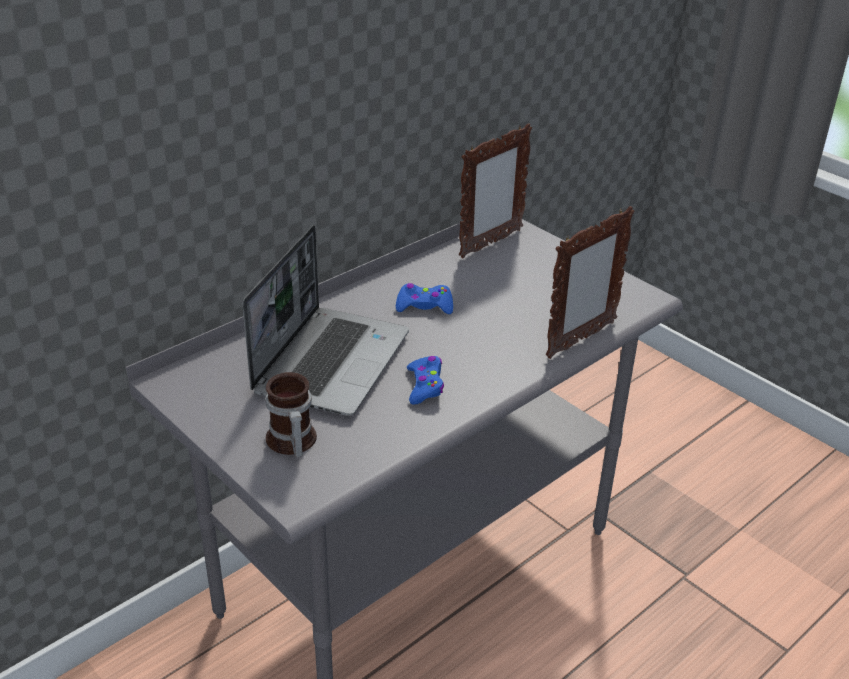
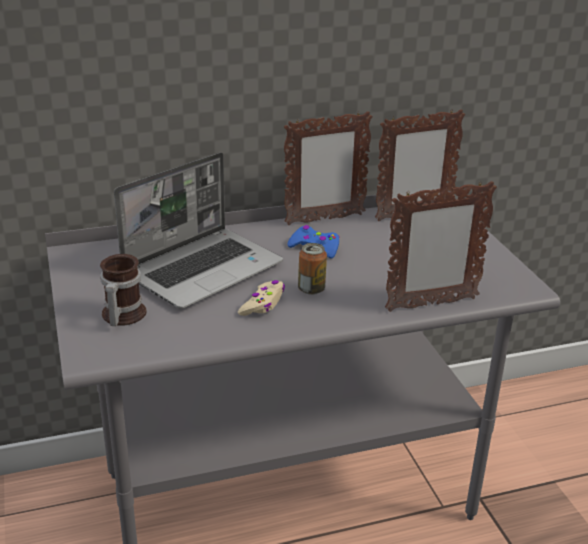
camera: 25 degrees right, 5 degrees down
(407, 269) = (324, 219): none -> picture frame
(425, 385) = (263, 304): blue game controller -> beige game controller
(458, 355) = (311, 289): none -> can

